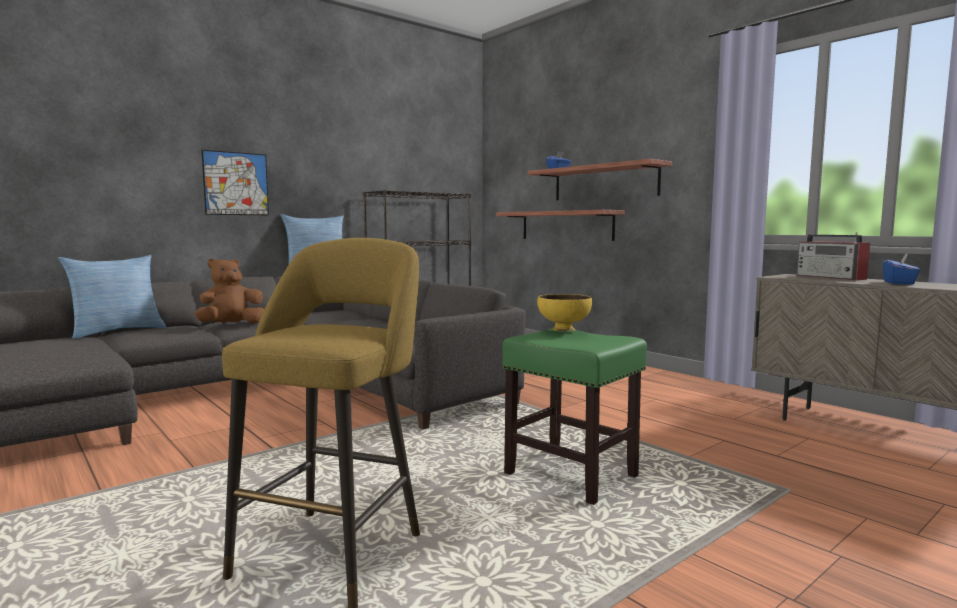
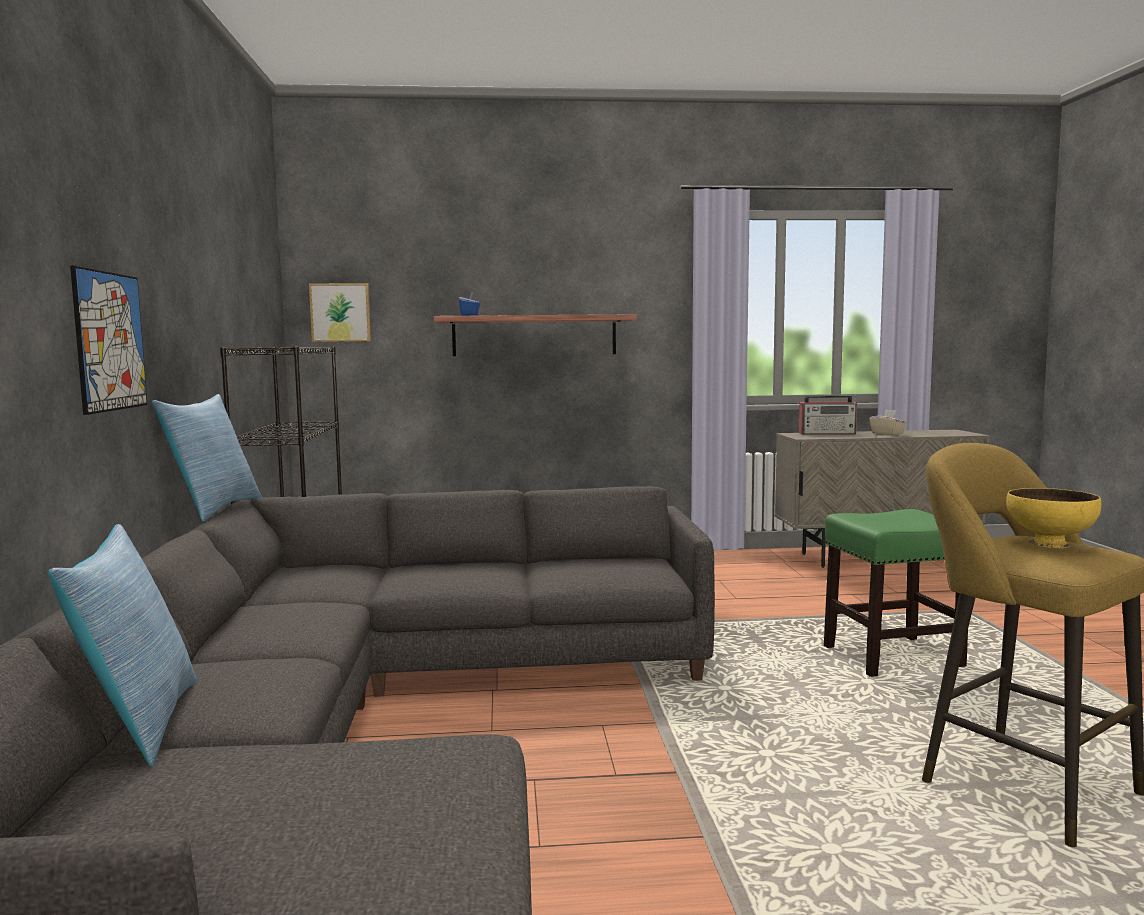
camera: 55 degrees left, 0 degrees up
(231, 325) = (295, 635): brown plush toy -> none
(504, 173) = (341, 312): none -> picture
(564, 329) = (856, 514): yellow bowl -> yellow bowl (1050, 544)
(566, 225) = (472, 391): shelf -> none
(899, 283) = (887, 434): blue tissue box -> beige tissue box

